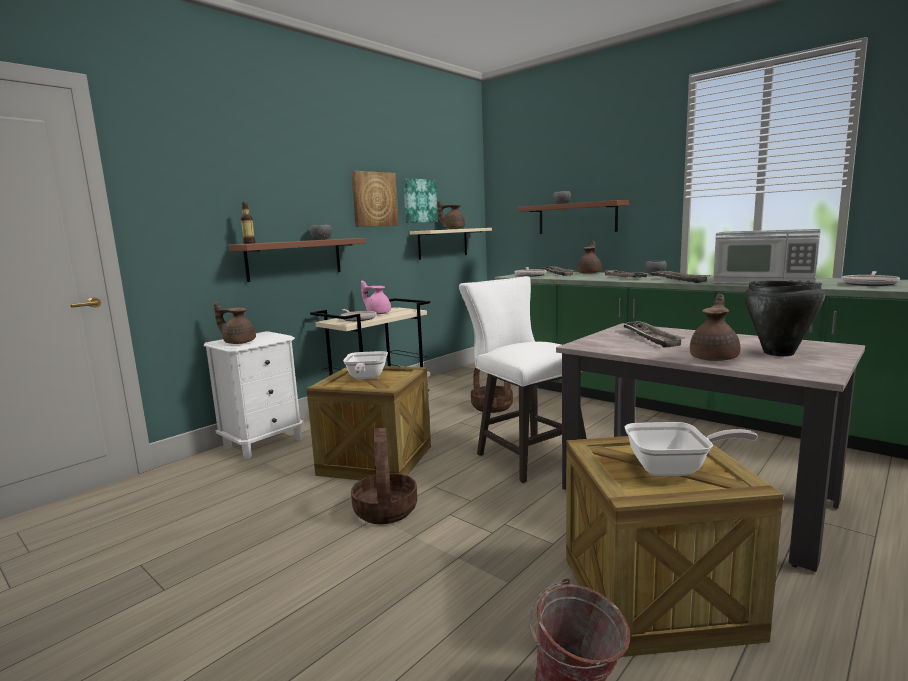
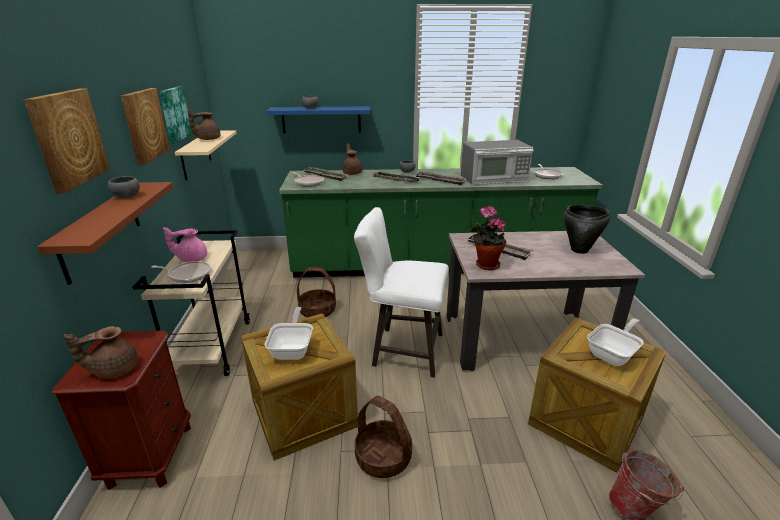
camera: 45 degrees left, 15 degrees up
(249, 243) = (73, 237): bottle -> none
(263, 443) = (150, 455): white nightstand -> brown nightstand
(283, 186) = (68, 138): none -> picture
(366, 378) = (293, 349): frying pan -> frying pan turned 135 degrees counterclockwise
(577, 218) = (321, 119): brown shelf -> blue shelf
(601, 343) = (485, 265): none -> potted plant
(715, 358) = (566, 265): brown teapot -> none

